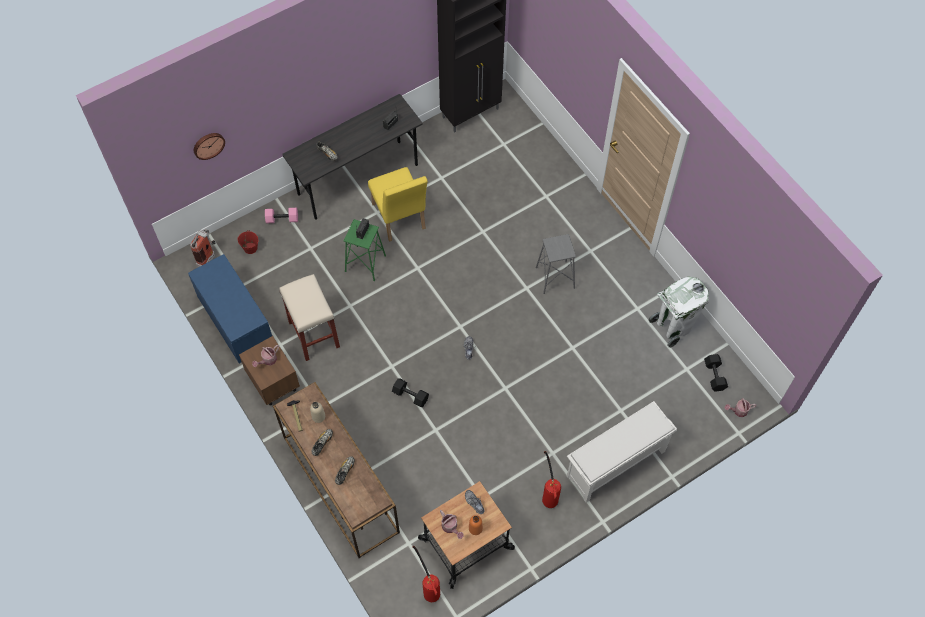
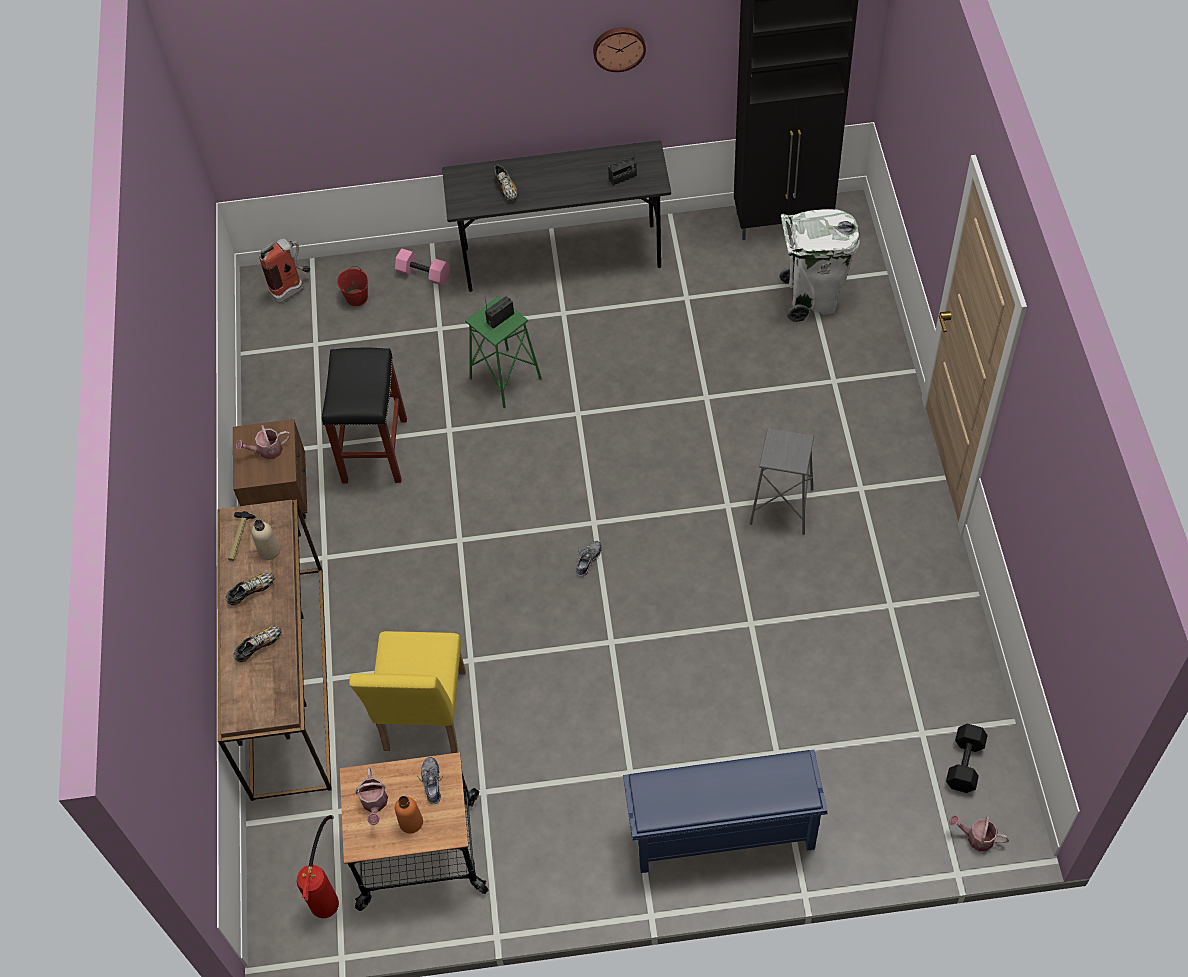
camera: 30 degrees right, 5 degrees down
(208, 145) = (316, 103): wall clock -> wall clock (619, 47)
(234, 320) = (277, 388): blue bench -> none
(313, 334) = (374, 449): beige stool -> black stool
(400, 220) = (590, 336): yellow chair -> yellow chair (423, 719)
(410, 396) = (461, 594): black dumbbell -> none
(549, 492) = (591, 830): fire extinguisher -> none
(615, 464) = (721, 834): white shoe rack -> blue shoe rack
(673, 326) = (935, 657): white trash can -> white trash can (812, 298)

